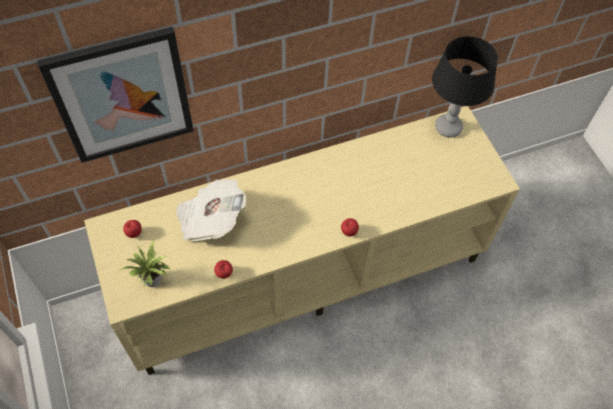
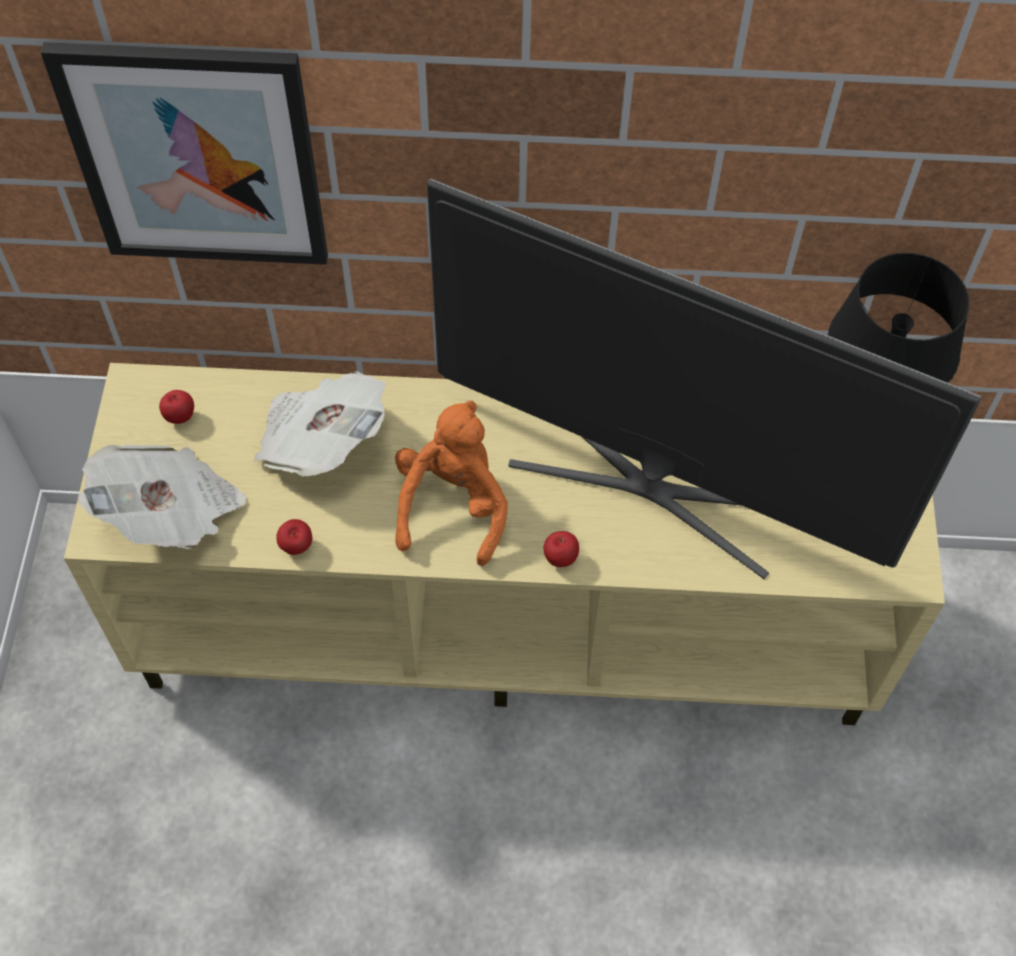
camera: 25 degrees right, 0 degrees up
(154, 281) = (171, 513): potted plant -> newspaper
(288, 226) = (452, 505): none -> orange plush toy
(373, 183) = (654, 484): none -> television

